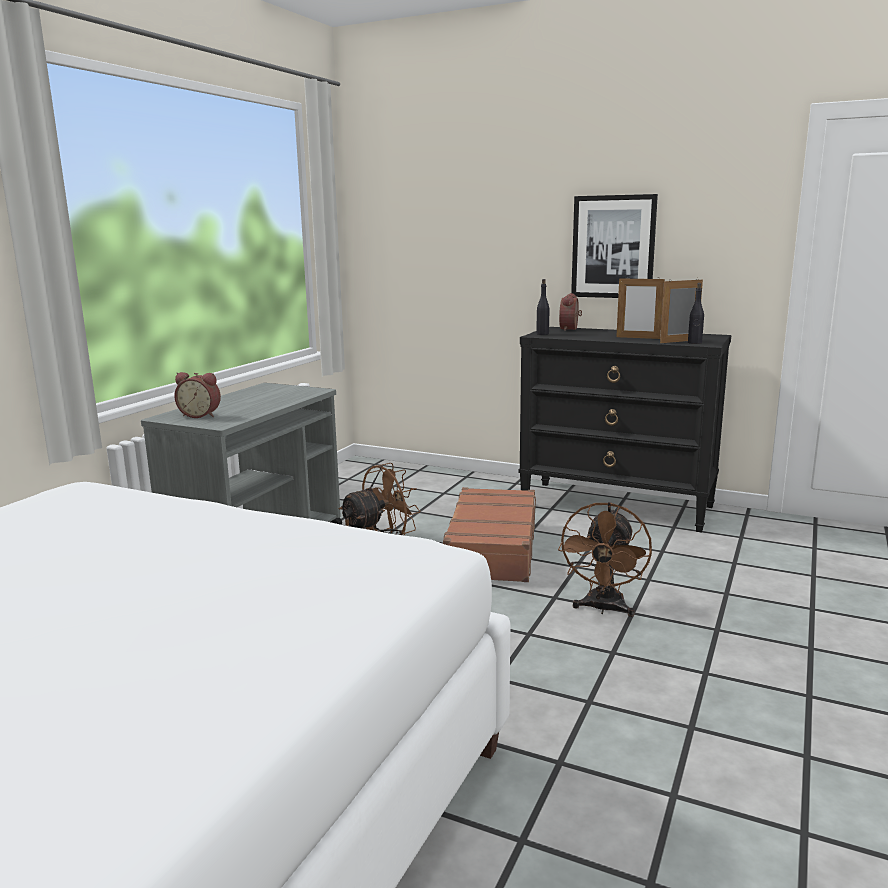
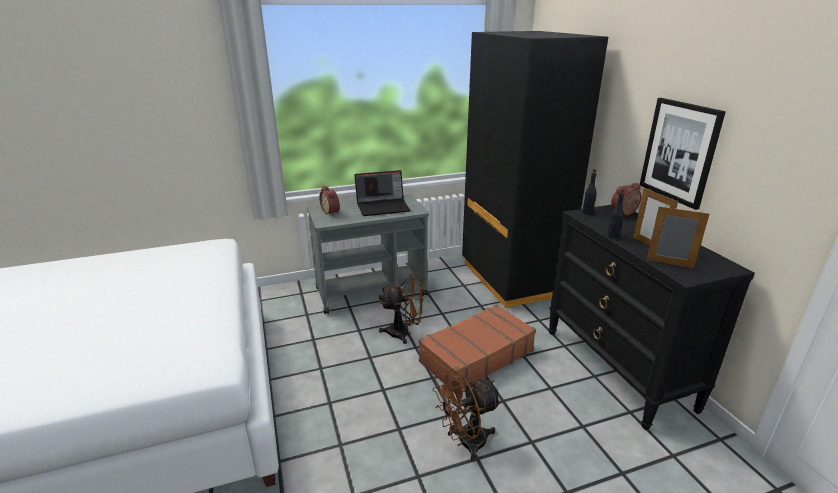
camera: 45 degrees right, 10 degrees up
(263, 397) = (383, 207): none -> laptop
(408, 481) = (511, 278): none -> black wardrobe
(694, 343) = (679, 271): black bottle -> black bottle (613, 236)

